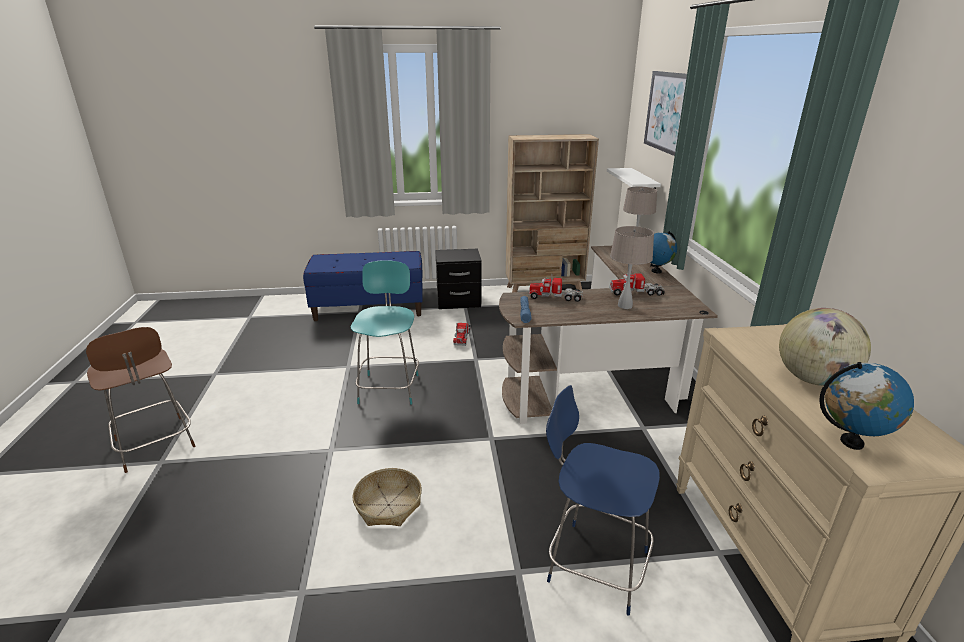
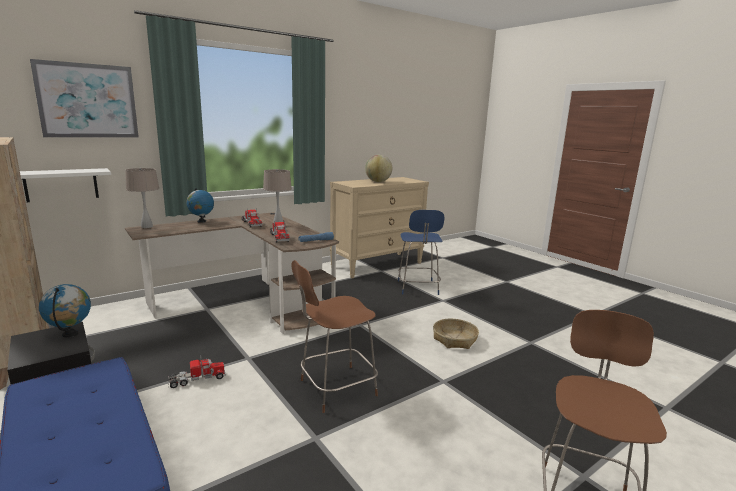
camera: 120 degrees left, 10 degrees down
(389, 387) = (335, 388): turquoise chair -> brown chair
(851, 442) = (411, 181): globe -> globe (70, 334)

